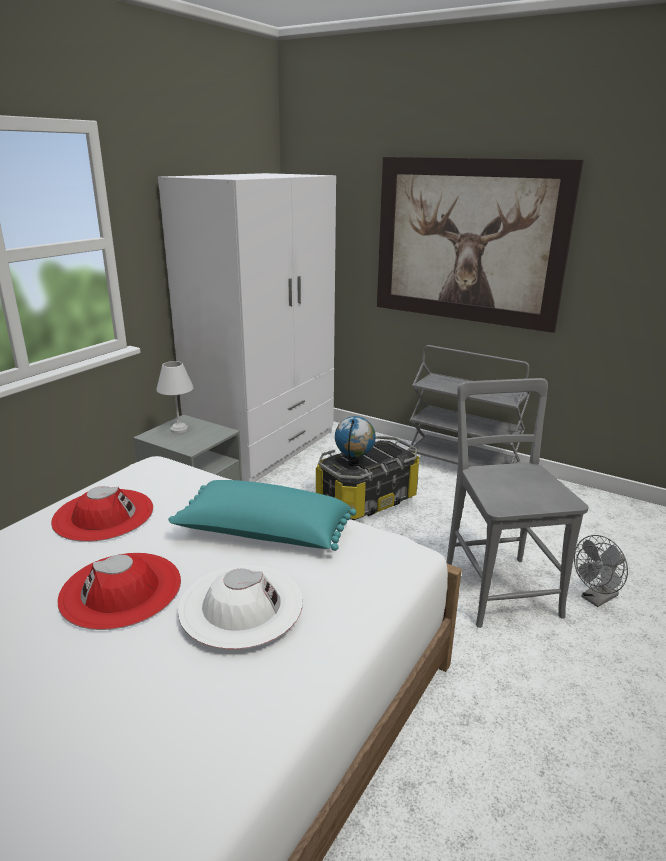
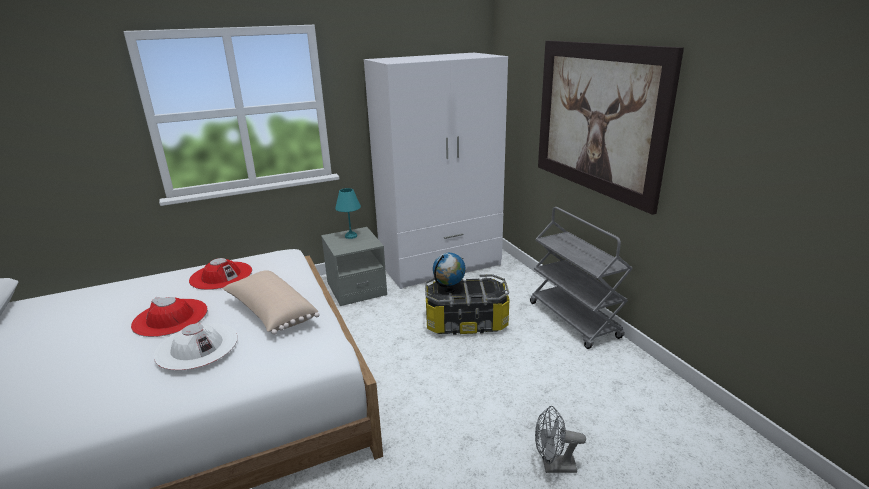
camera: 35 degrees right, 0 degrees up
(180, 429) = (351, 236): white table lamp -> turquoise table lamp
(263, 534) = (271, 313): turquoise pillow -> beige pillow
(498, 585) = (485, 420): grey chair -> none

